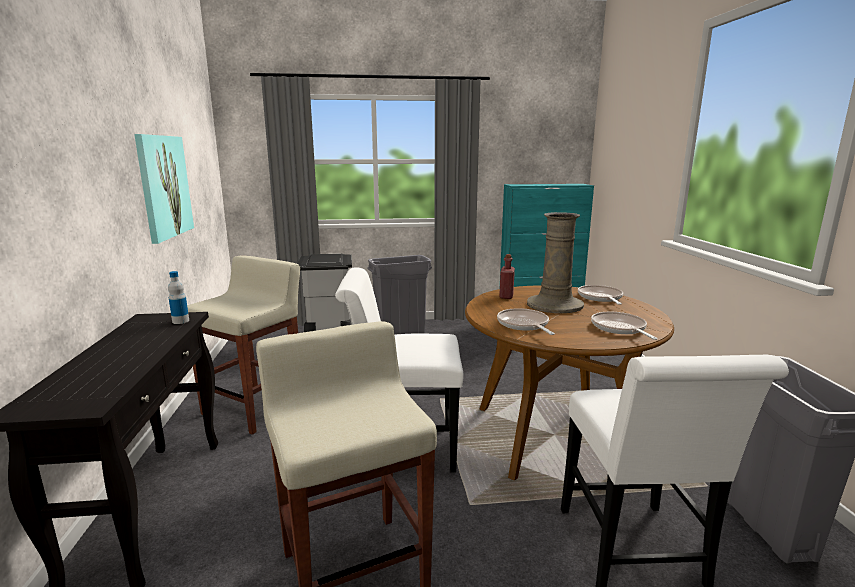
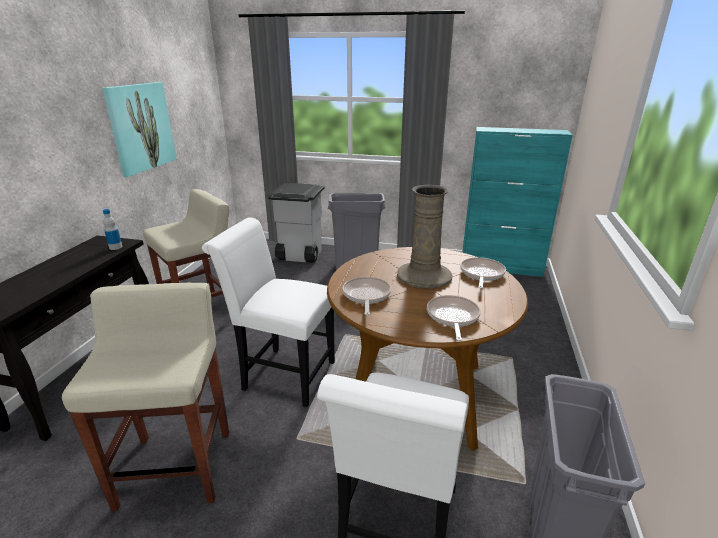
camera: 20 degrees right, 10 degrees up
(506, 296) = (391, 258): red bottle -> none

